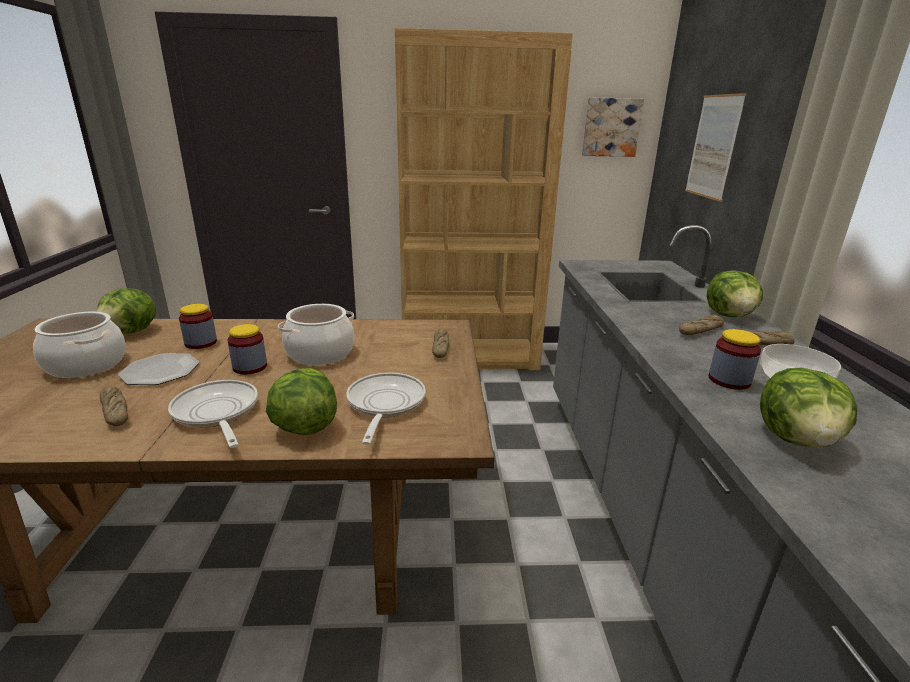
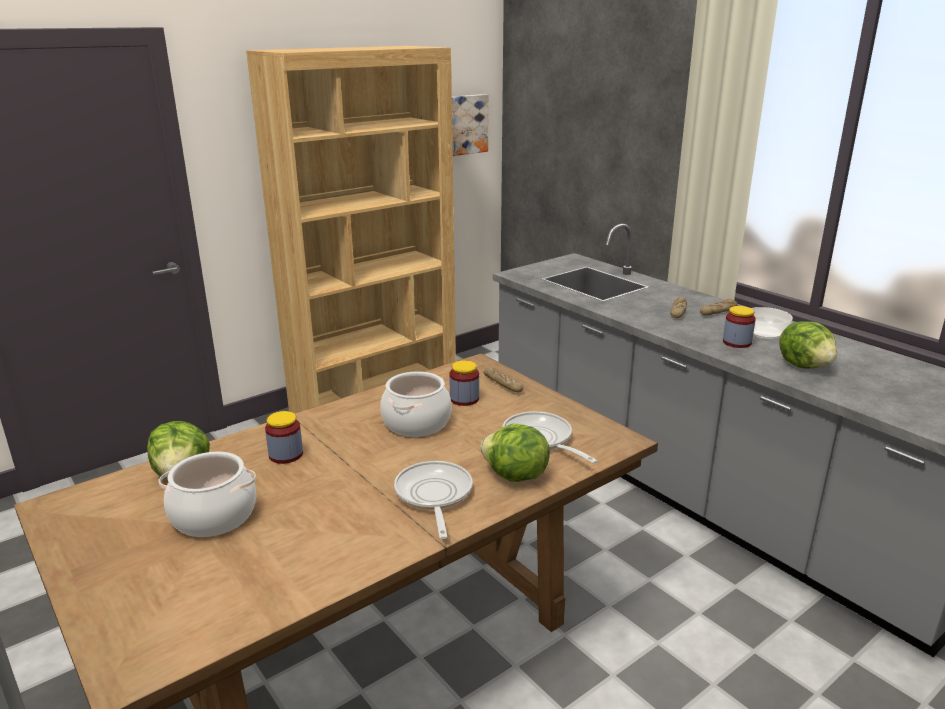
camera: 35 degrees left, 0 degrees up
(115, 412) = (345, 532): bread -> none
(160, 371) = (306, 490): plate -> none
(217, 414) = (433, 496): frying pan -> frying pan turned 60 degrees clockwise
(250, 367) = (381, 455): jar -> jar (464, 399)
(713, 147) = (584, 145): picture -> none
(730, 315) = (677, 294): lettuce -> none

